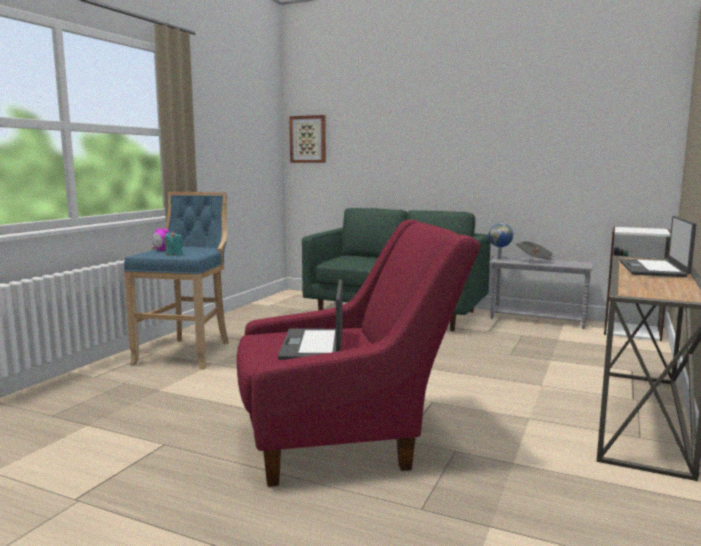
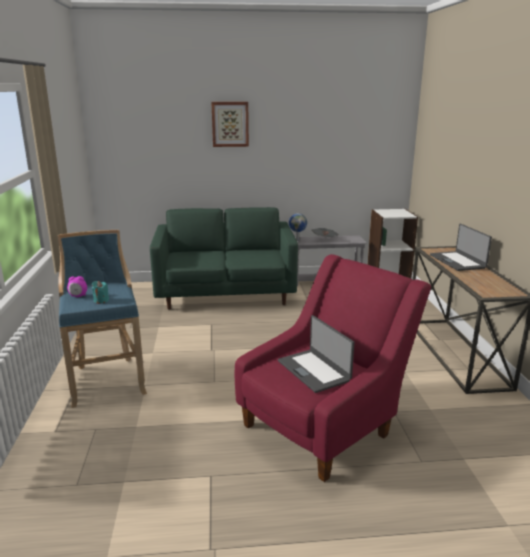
camera: 30 degrees left, 10 degrees up
(308, 139) = (113, 145): picture -> picture (230, 124)

